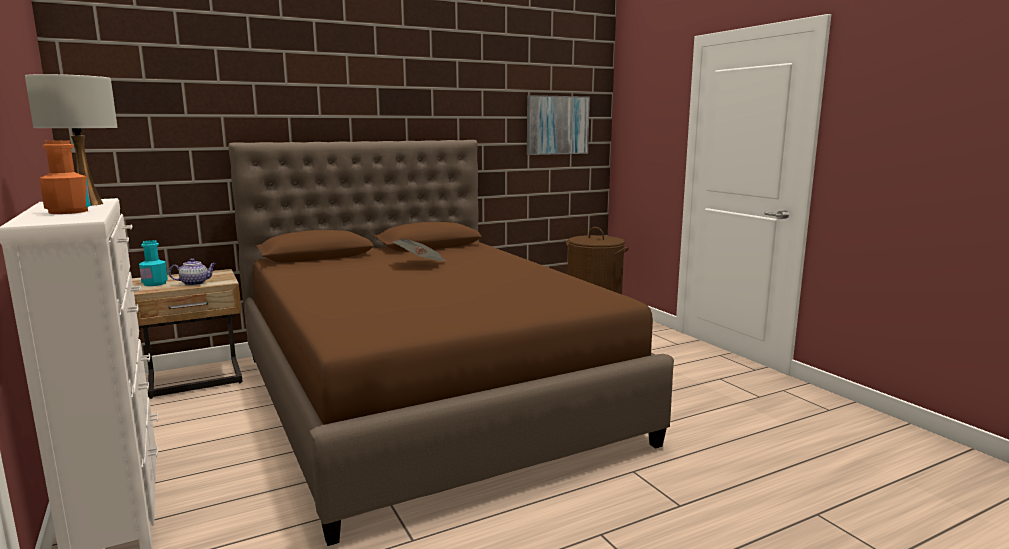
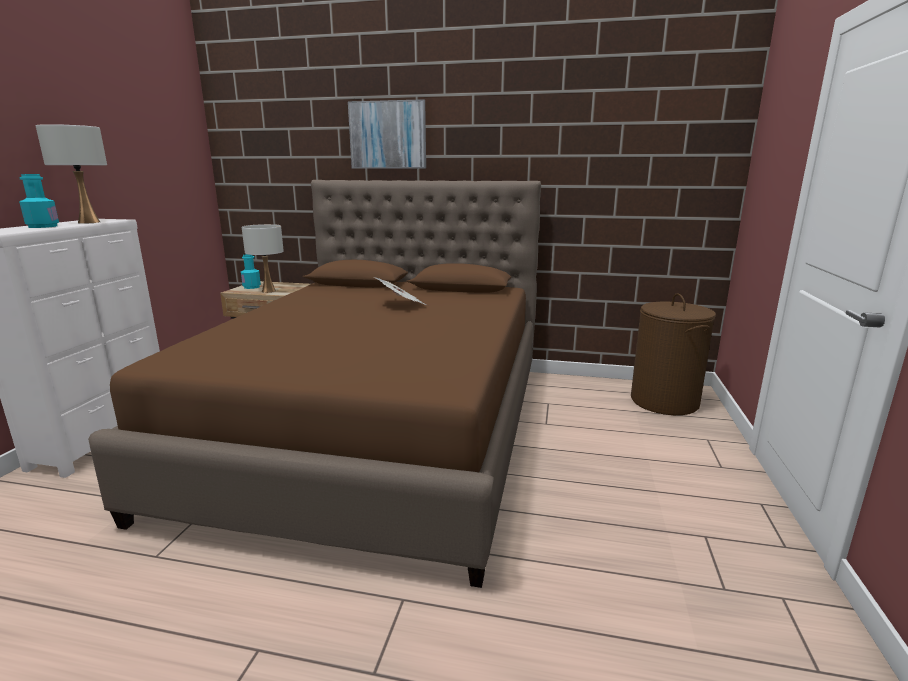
camera: 40 degrees right, 5 degrees up
(68, 212) = (43, 226): orange bottle -> turquoise bottle
(195, 283) = (269, 291): teapot -> white table lamp
(557, 125) = (659, 164): picture -> picture (388, 135)

